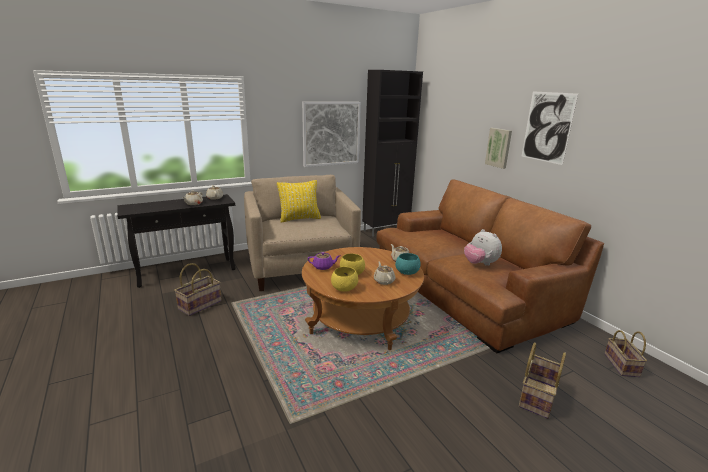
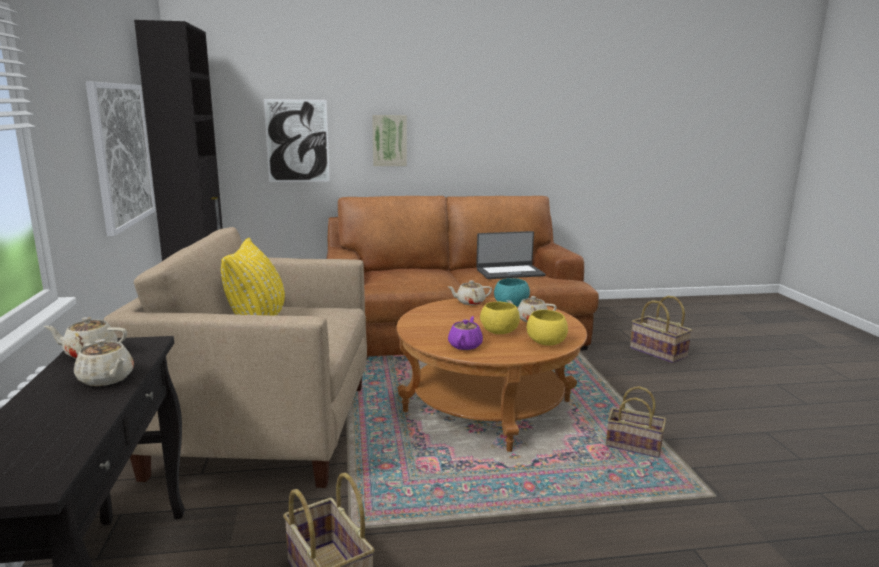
camera: 70 degrees left, 5 degrees down
(480, 264) = (509, 272): plush toy -> laptop
(547, 127) = (457, 105): picture -> picture (297, 141)
(622, 366) = (615, 311): basket -> basket (635, 446)

